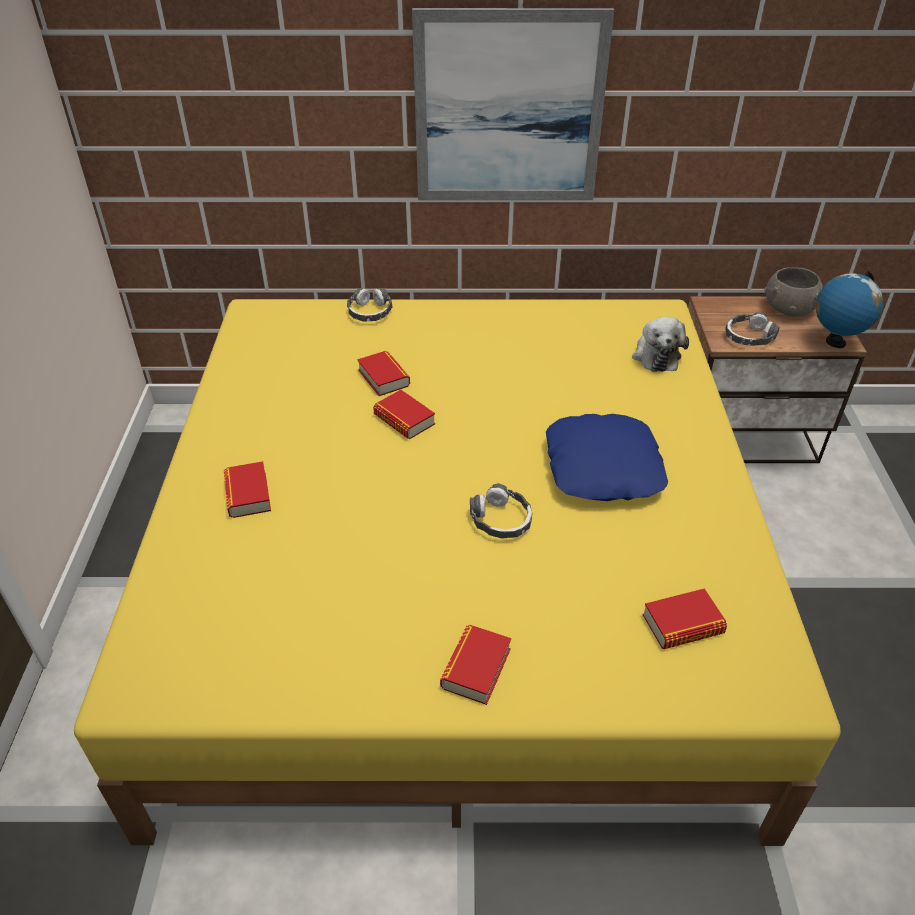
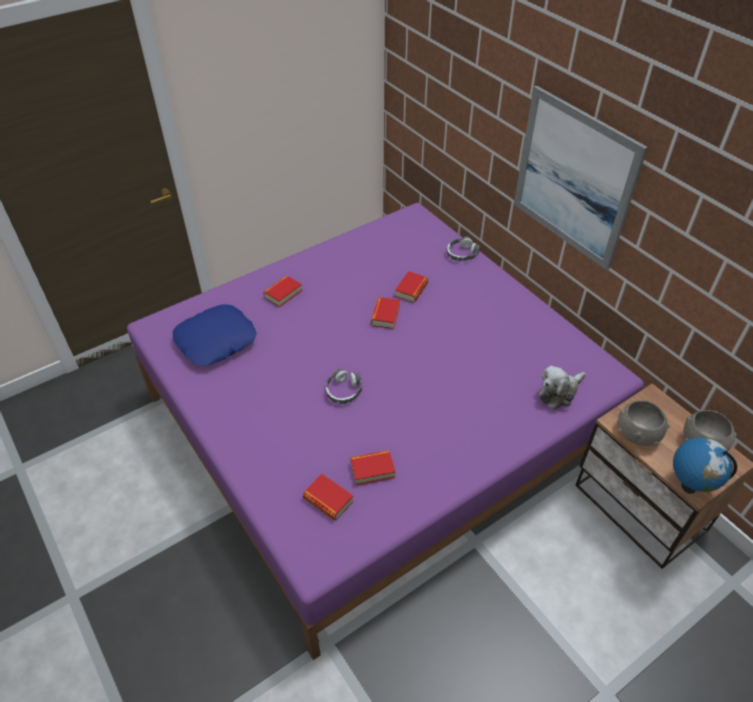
camera: 55 degrees right, 5 degrees up
(458, 577) = (376, 422): yellow bed -> purple bed
(476, 668) = (239, 429): book -> book (372, 470)
(604, 467) = (424, 414): blue pillow -> blue pillow (216, 341)
(749, 337) = (637, 433): headphones -> grey bowl

